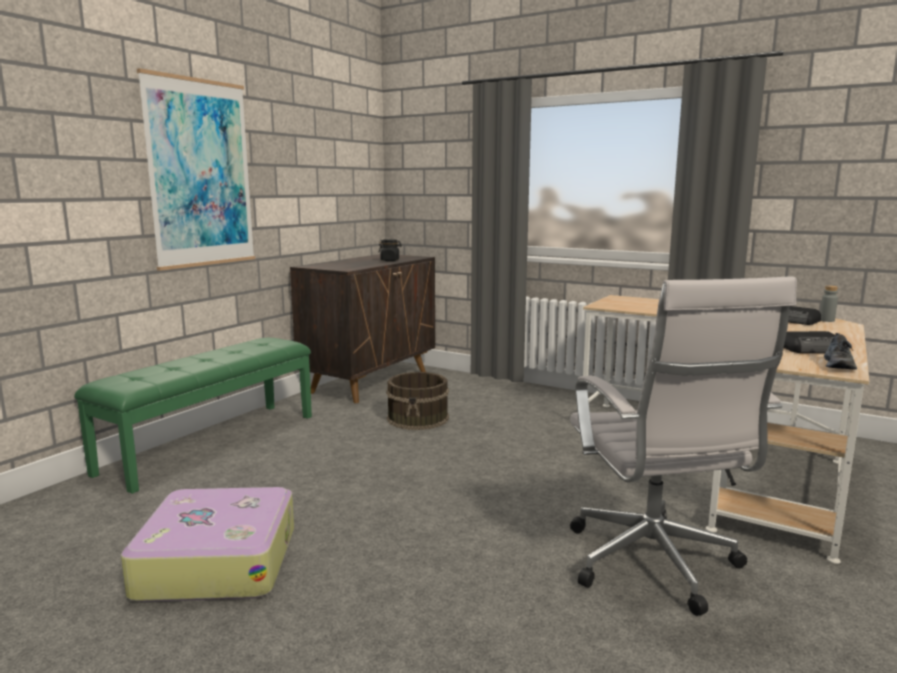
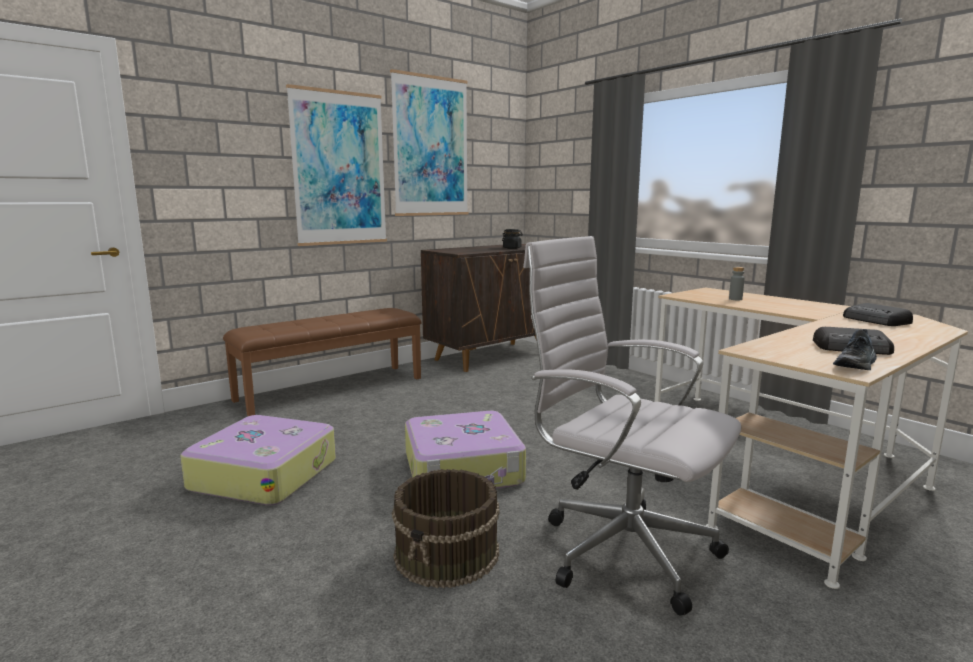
camera: 20 degrees right, 0 degrees up
(212, 442) = (331, 388): green bench -> brown bench
(295, 147) = (430, 147): none -> picture
(418, 418) = (507, 390): brown bucket -> brown bucket (448, 554)
(444, 513) = (464, 469): none -> suitcase
(654, 566) = (620, 549): white office chair -> white office chair turned 120 degrees clockwise
(826, 320) = (924, 323): grey bottle -> grey bottle (735, 299)

